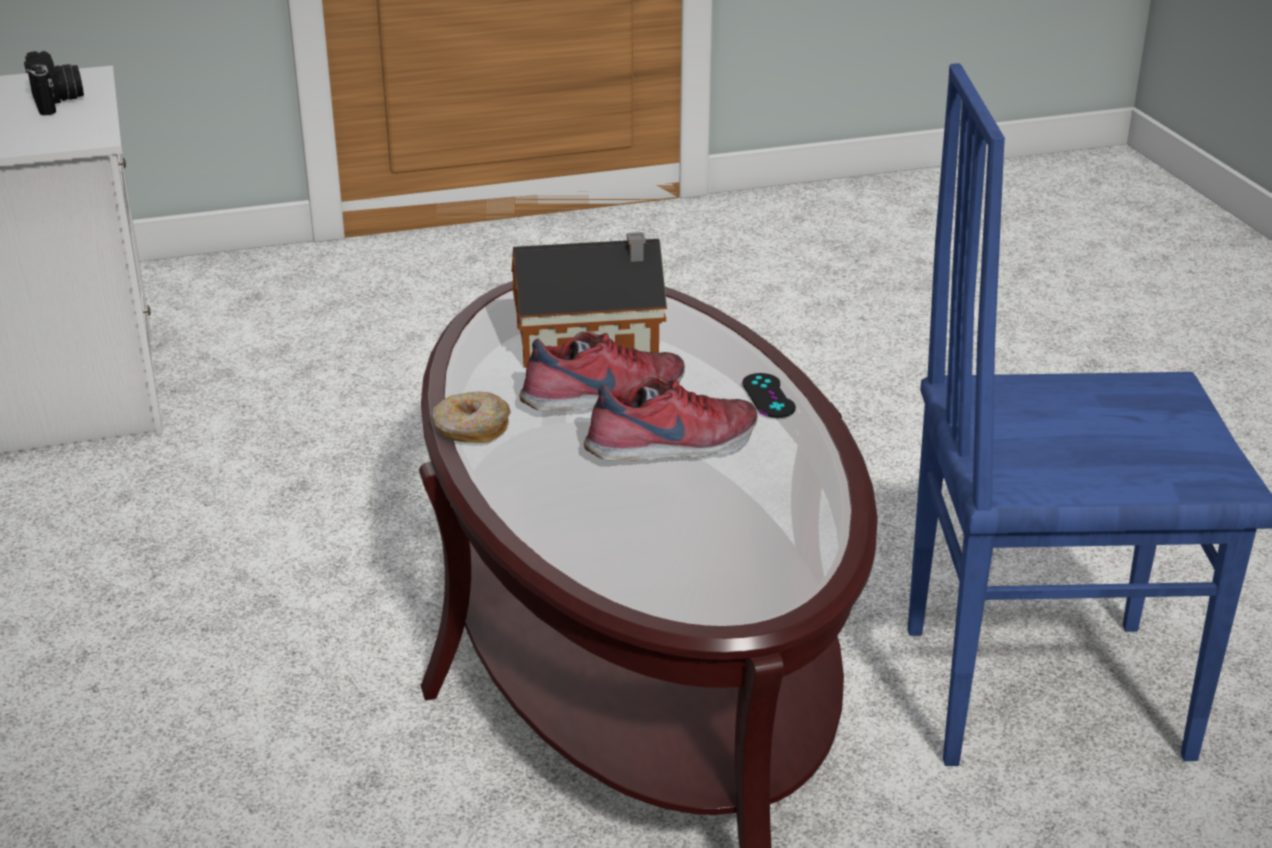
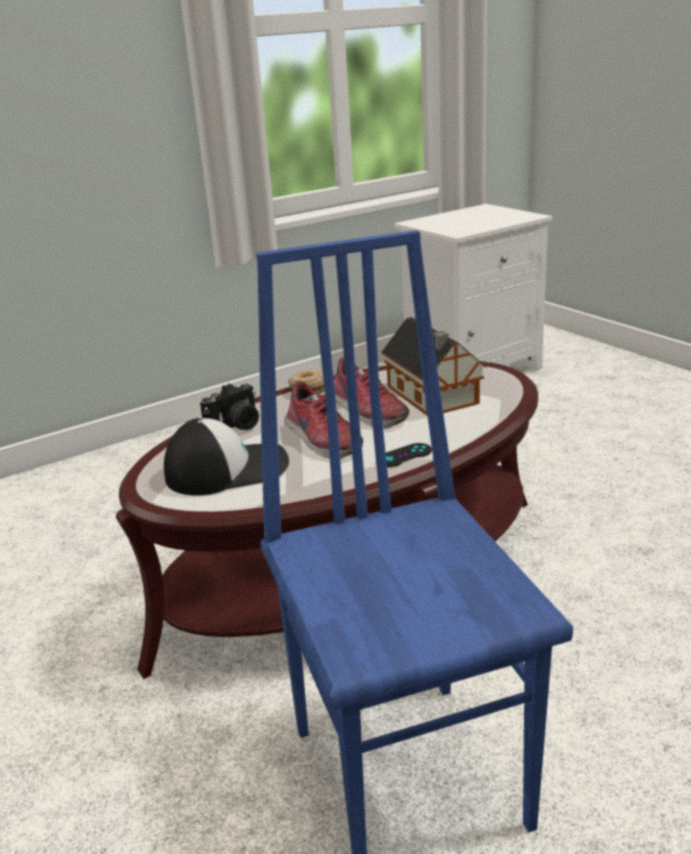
camera: 75 degrees right, 5 degrees down
(57, 101) = (492, 220): camera -> camera (236, 426)
(715, 535) = (227, 469): none -> cap

